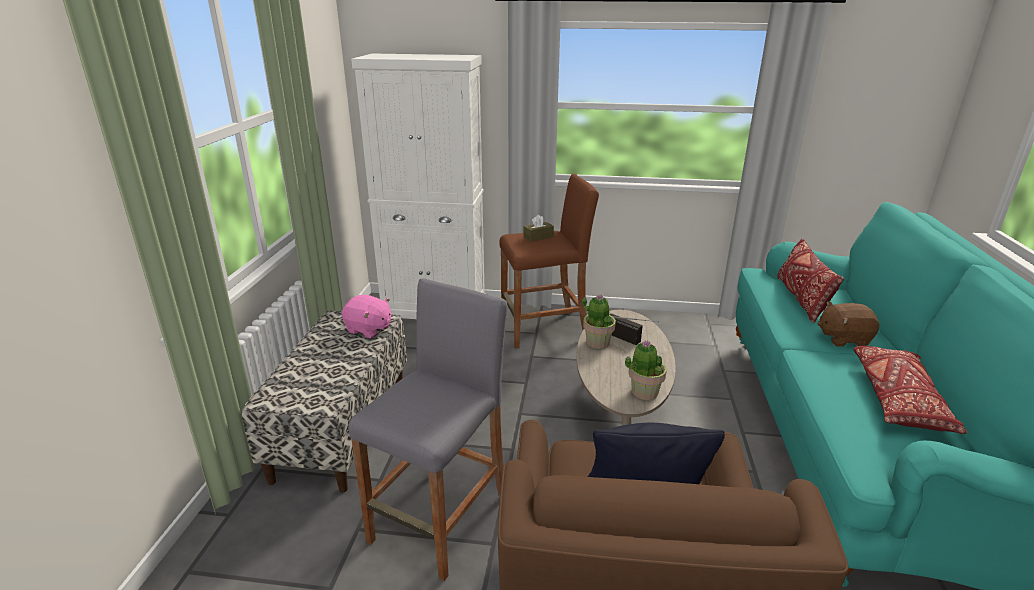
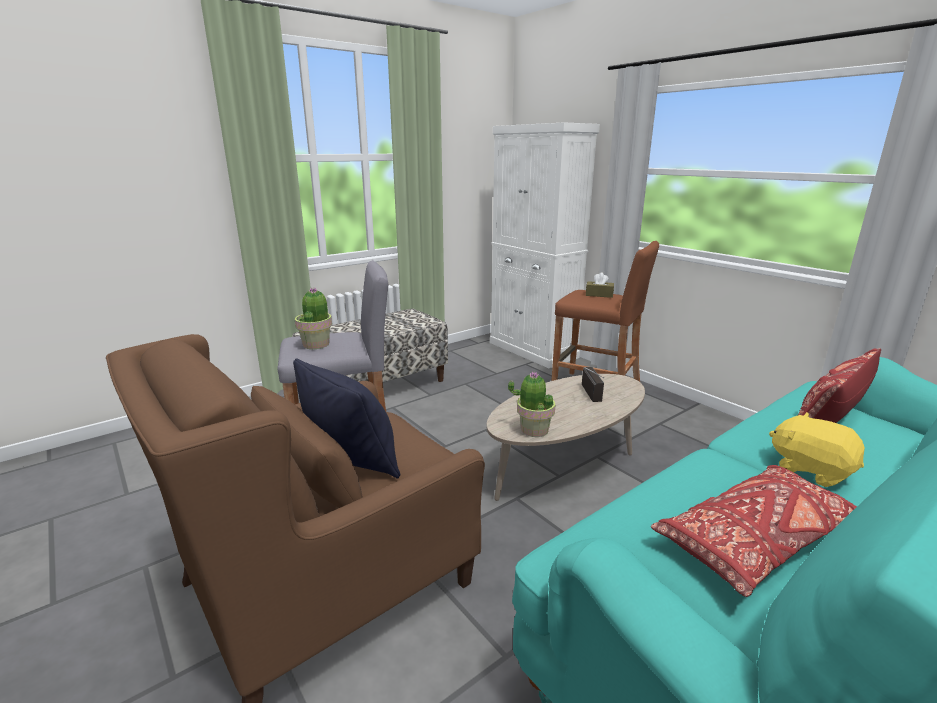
camera: 45 degrees right, 5 degrees down
(369, 329) = (414, 323): pink plush toy -> none
(597, 342) = (562, 388): potted plant -> potted plant (316, 344)
(843, 338) = (810, 469): brown plush toy -> yellow plush toy

